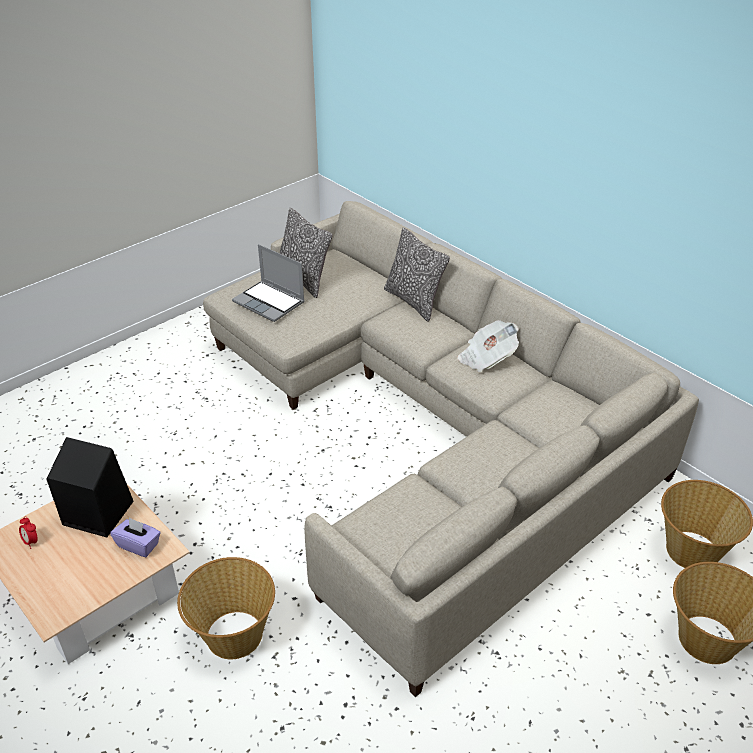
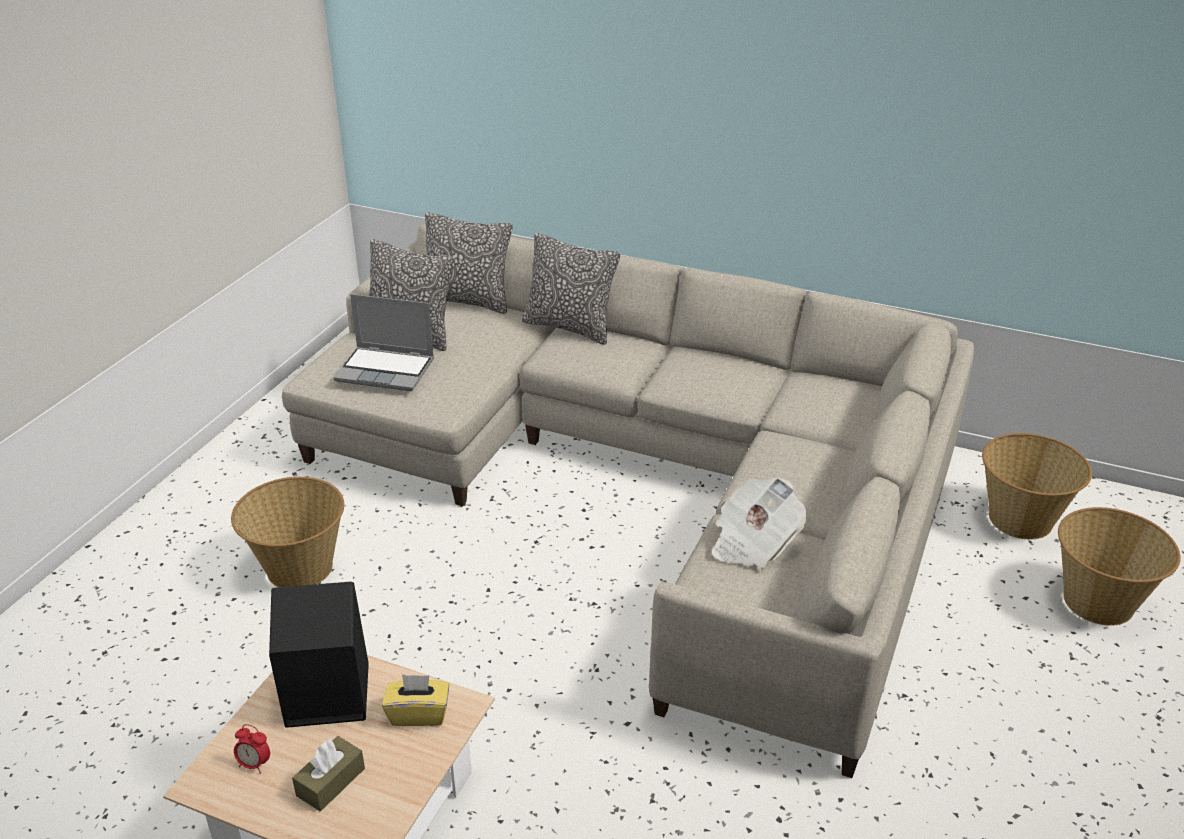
camera: 25 degrees left, 5 degrees down
(62, 569) = (331, 782): none -> brown tissue box
(139, 545) = (418, 714): purple tissue box -> yellow tissue box
(233, 635) = (582, 796): basket -> basket (299, 569)
(359, 264) = (467, 301): none -> pillow
(486, 358) = (706, 366): newspaper -> newspaper (753, 542)

